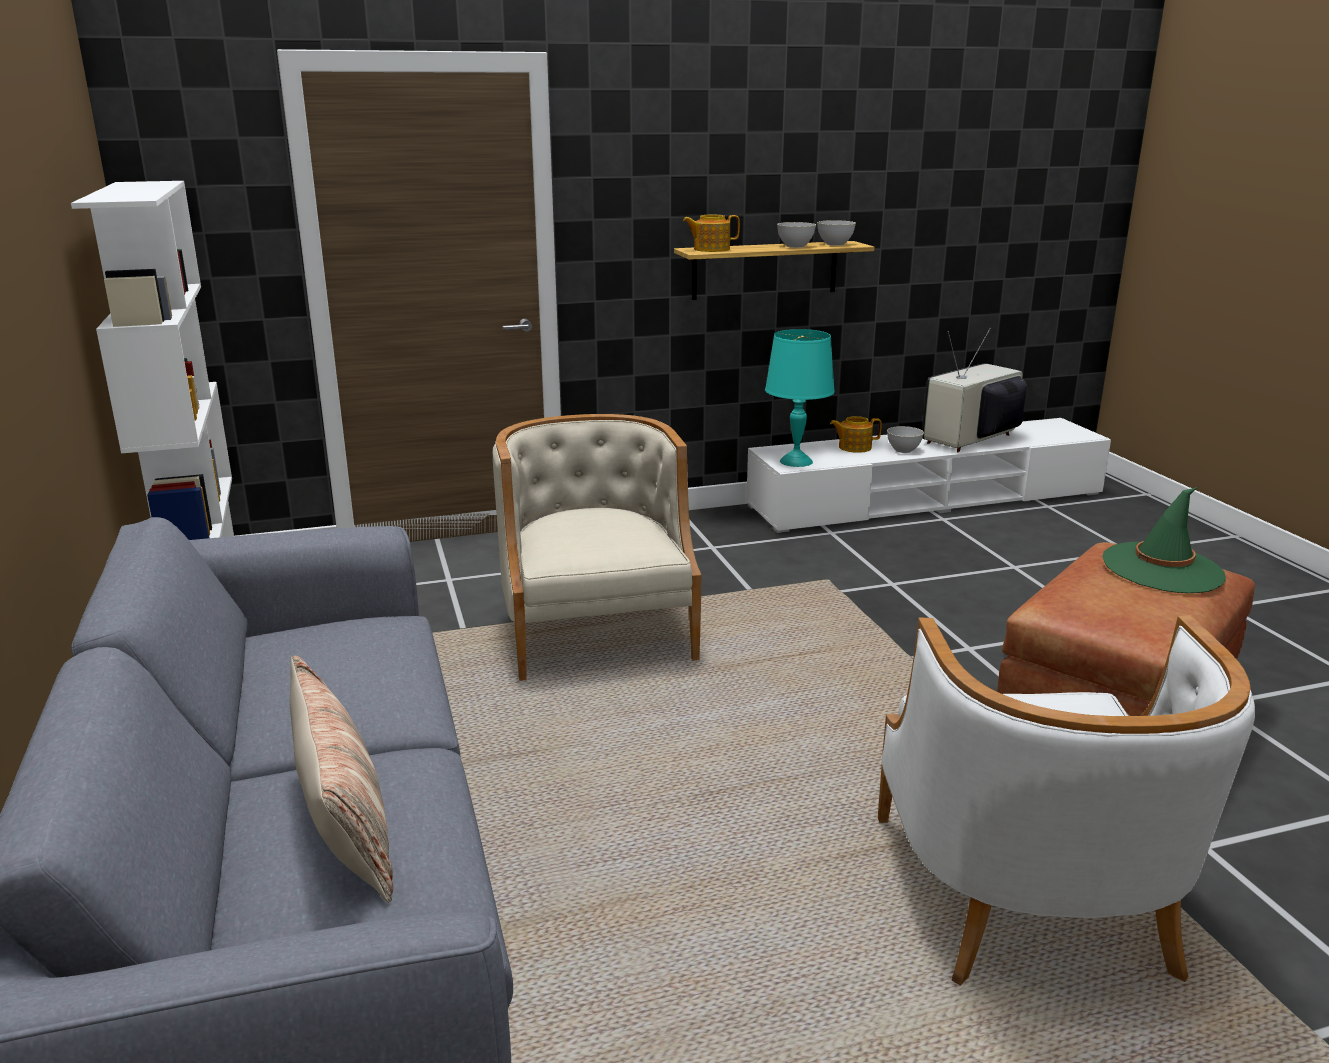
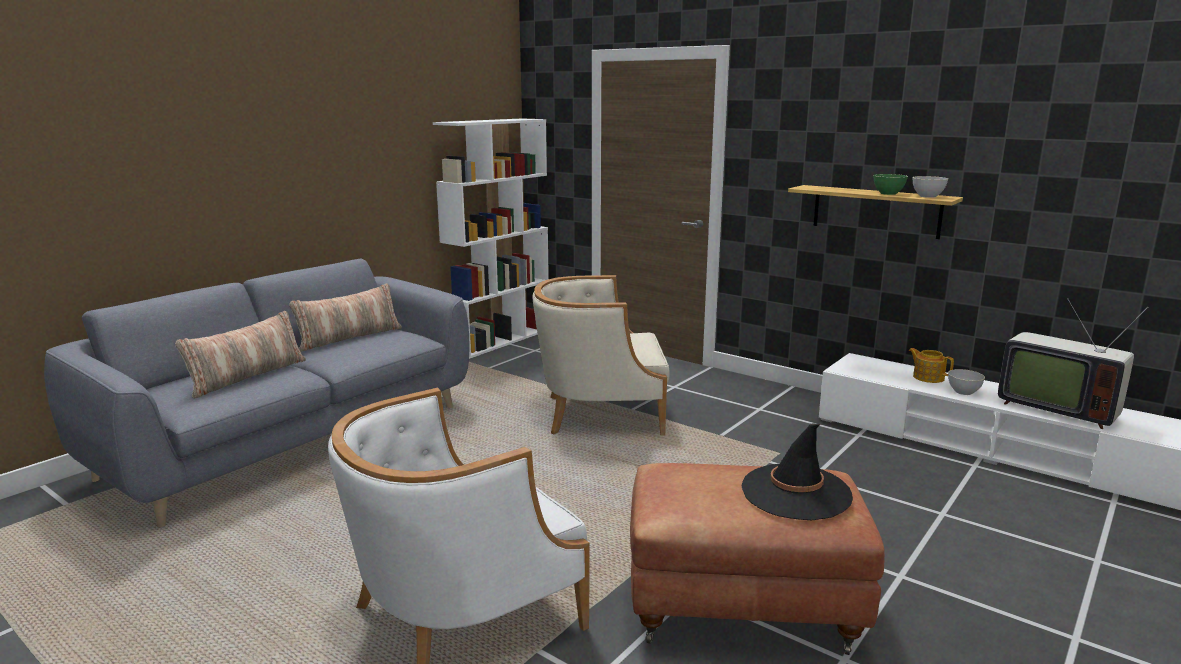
camera: 55 degrees right, 5 degrees down
(278, 674) = (349, 337): none -> pillow
(596, 629) = (601, 413): beige armchair -> beige armchair turned 135 degrees counterclockwise
(710, 249) = (818, 188): teapot -> none
(795, 246) = (888, 193): grey bowl -> green bowl
(795, 461) = (855, 369): turquoise table lamp -> none
(974, 440) = (1056, 408): television -> television turned 150 degrees counterclockwise
(1162, 568) = (796, 492): green hat -> black hat

